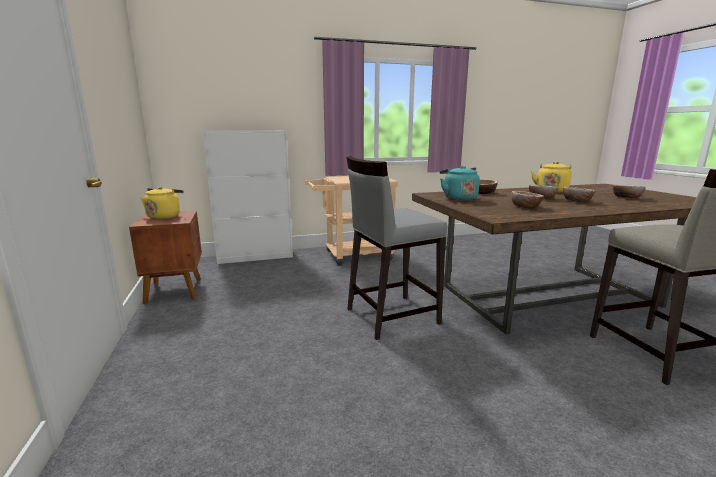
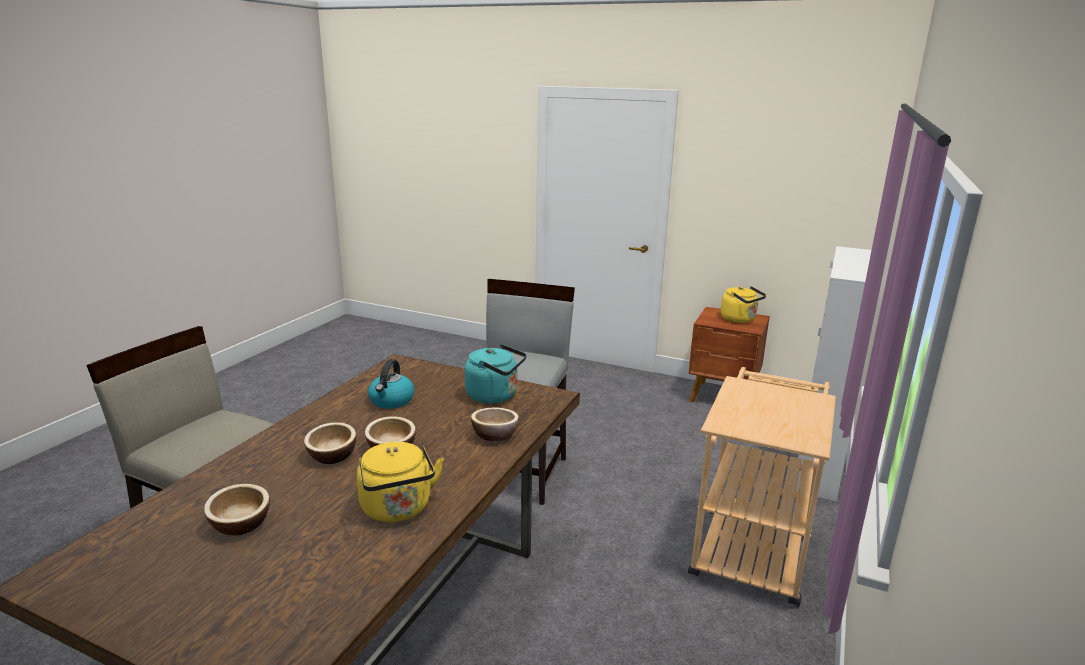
camera: 130 degrees right, 5 degrees up
(525, 207) = (391, 401): bowl -> kettle

